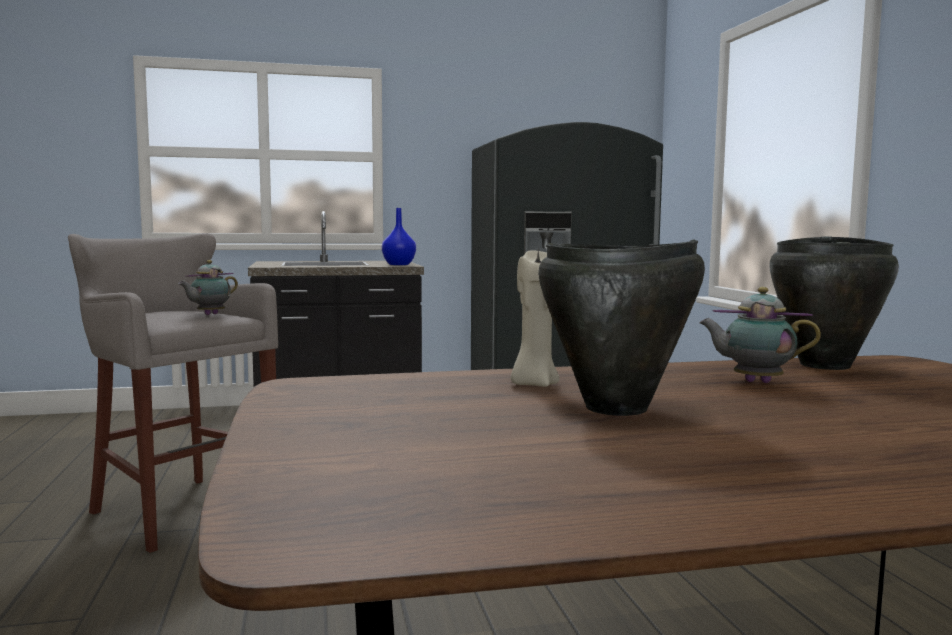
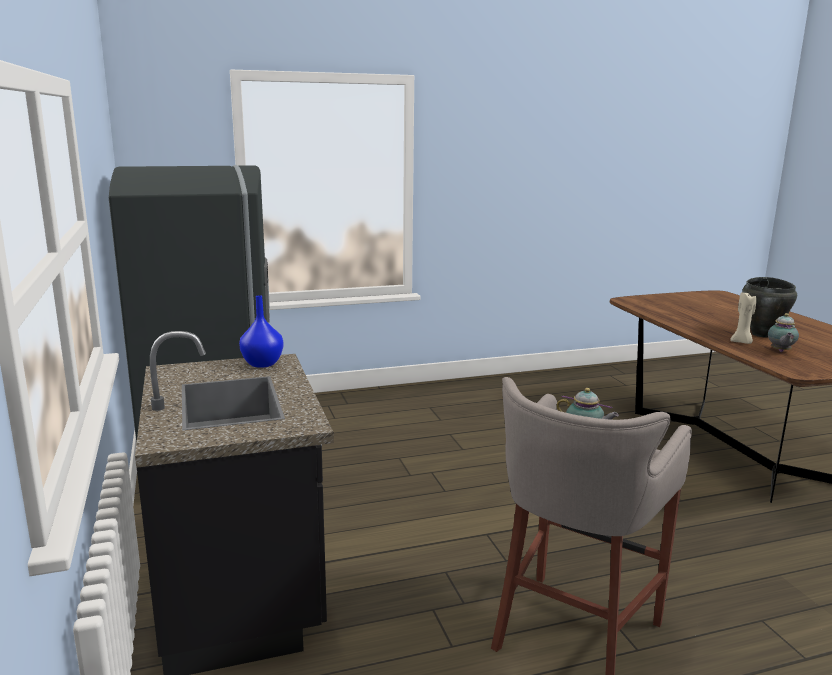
camera: 95 degrees left, 10 degrees up
(753, 382) = (695, 319): teapot -> teapot (780, 351)
(826, 365) = (647, 308): black cooking pot -> none

